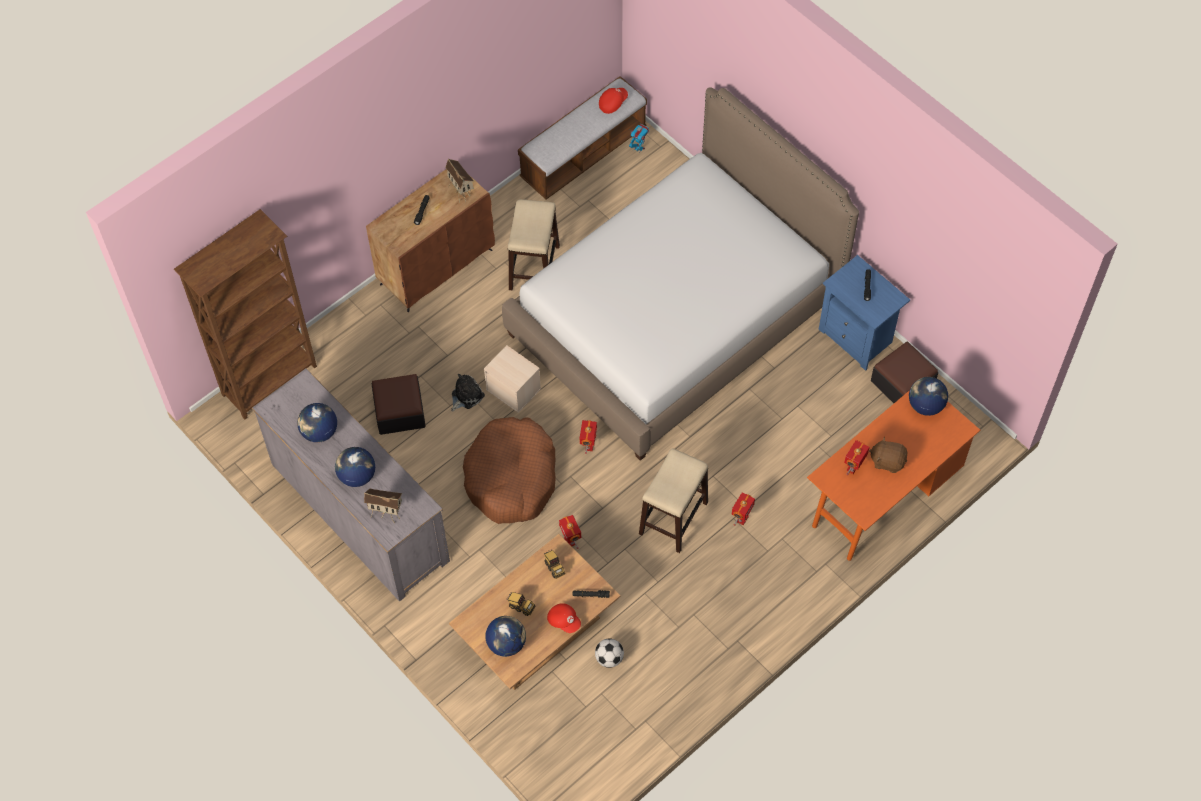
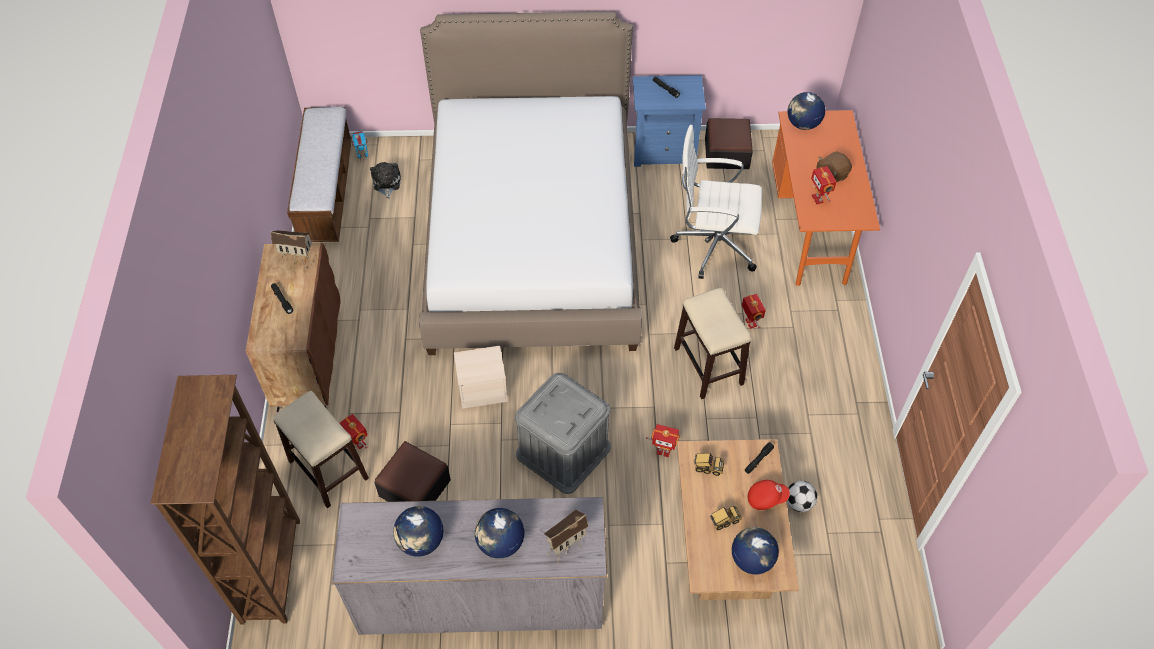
camera: 50 degrees left, 5 degrees down
(466, 396) = (452, 427): plush toy -> plush toy (386, 183)
(511, 477) = (563, 450): brown dog bed -> grey storage box
(534, 268) = (388, 294): stool -> stool (329, 470)
(588, 445) = (588, 375): toy robot -> toy robot (358, 443)
(612, 103) = (323, 126): red cap -> none
(794, 440) = (713, 244): none -> white office chair

